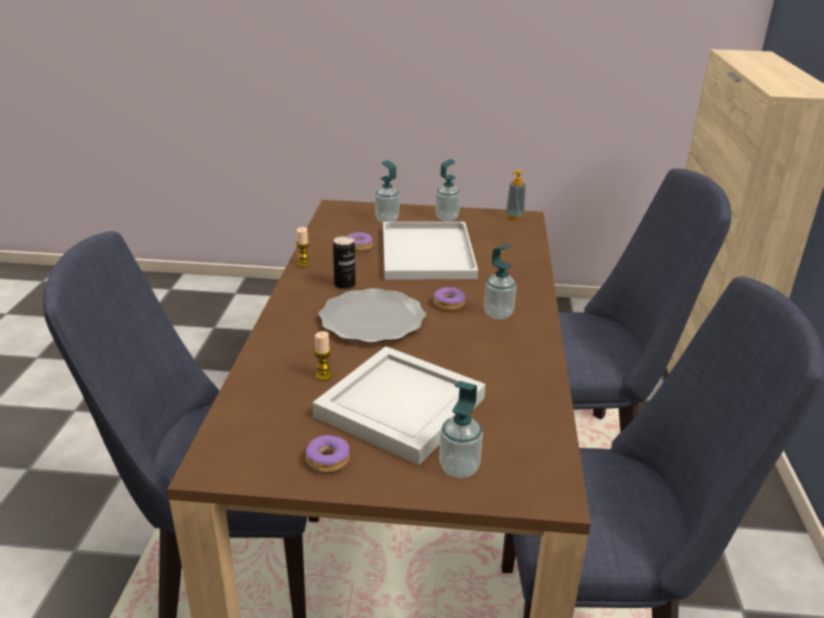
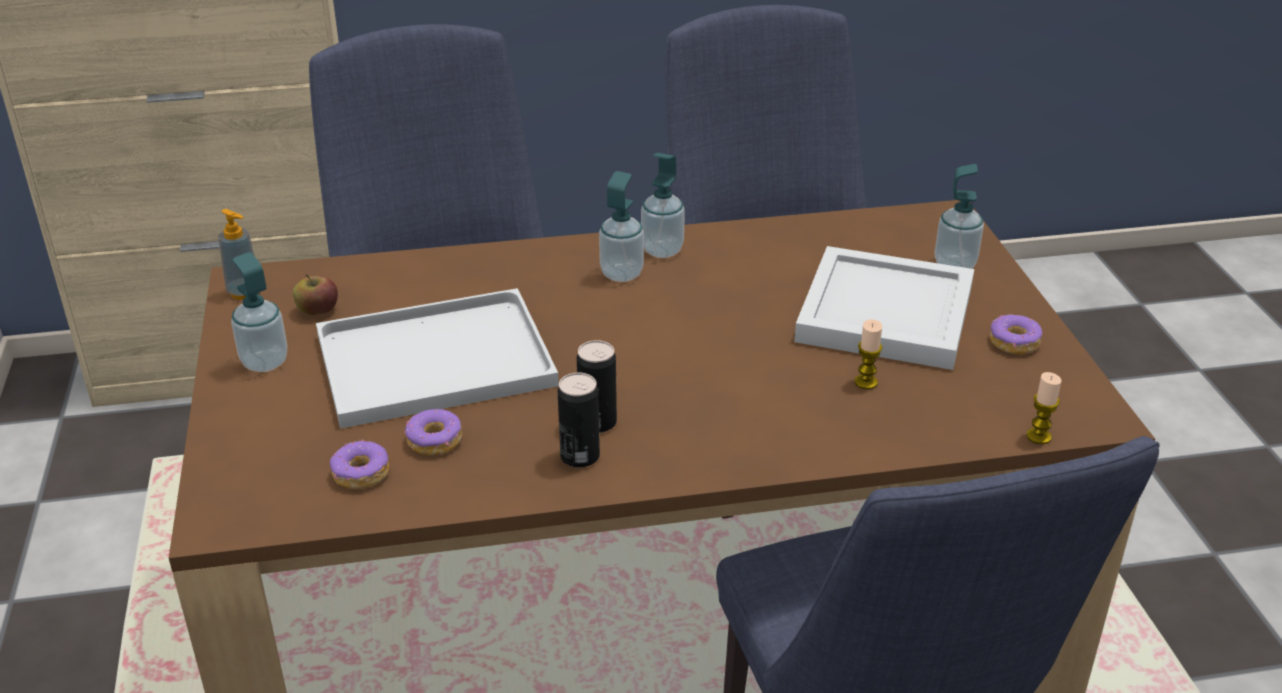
camera: 105 degrees left, 5 degrees up
(303, 264) = (536, 489): candle -> candle (1038, 436)
(320, 276) = (580, 456): none -> can
(372, 320) = (698, 372): plate -> none
(387, 220) = (288, 432): soap dispenser -> soap dispenser (662, 250)
(449, 304) = (612, 315): donut -> donut (360, 474)
(489, 230) = (318, 311): none -> apple

